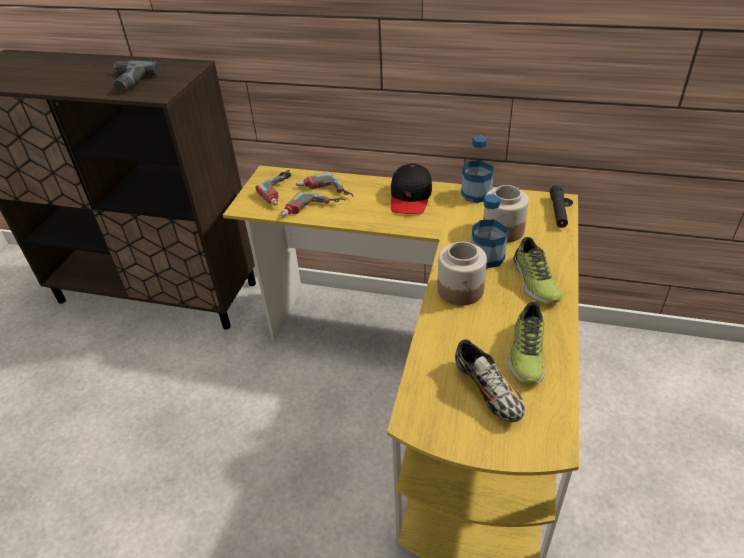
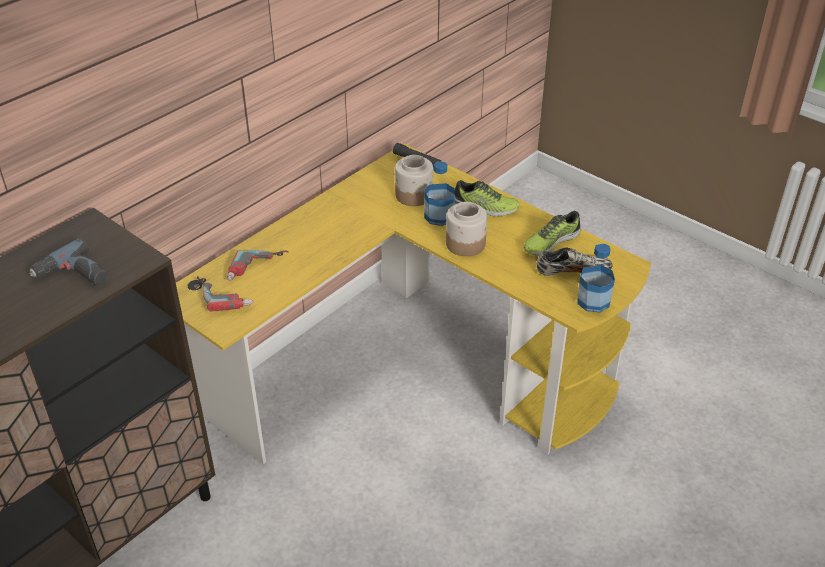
camera: 65 degrees left, 0 degrees up
(312, 211) = (280, 285): power drill -> none
(410, 197) = (320, 222): black cap -> none
(476, 194) = (353, 187): bottle -> bottle (593, 301)
(526, 353) = (550, 242): shoe -> shoe turned 105 degrees clockwise

